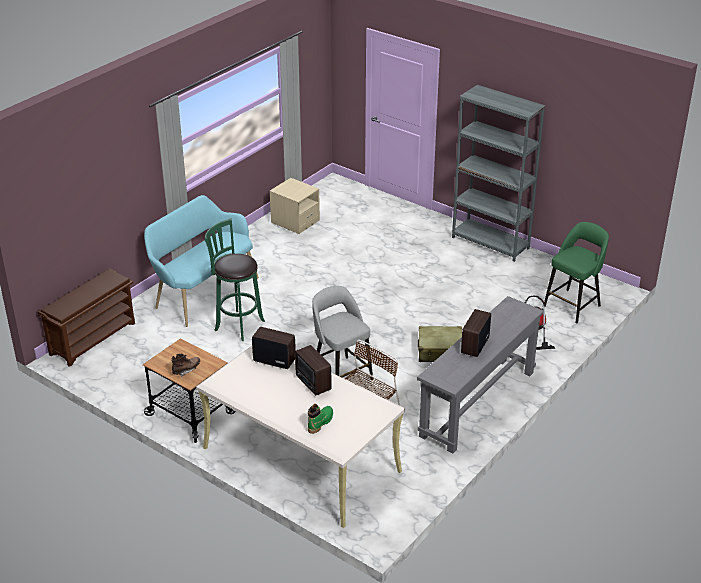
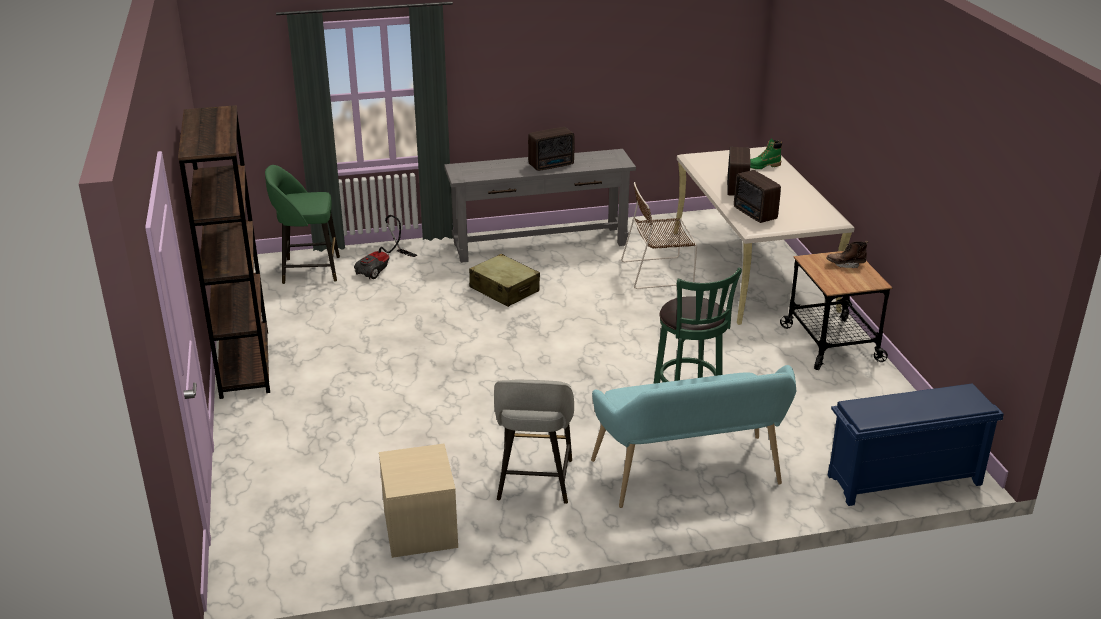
camera: 140 degrees left, 5 degrees down
(93, 338) = (903, 481): brown shoe rack -> blue shoe rack
(341, 375) = (632, 312): grey stool -> grey stool (534, 481)
(490, 243) = (244, 363): grey bookcase -> brown bookcase

